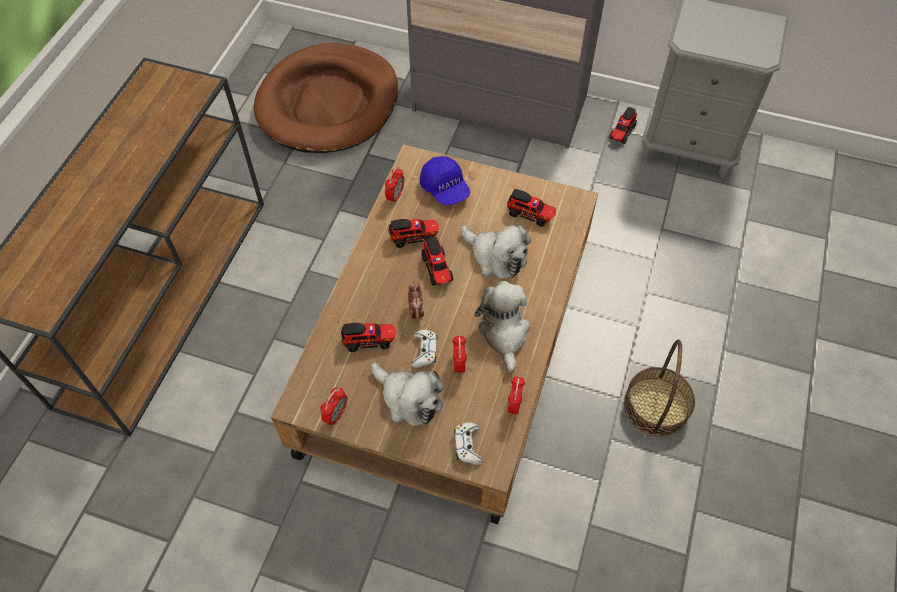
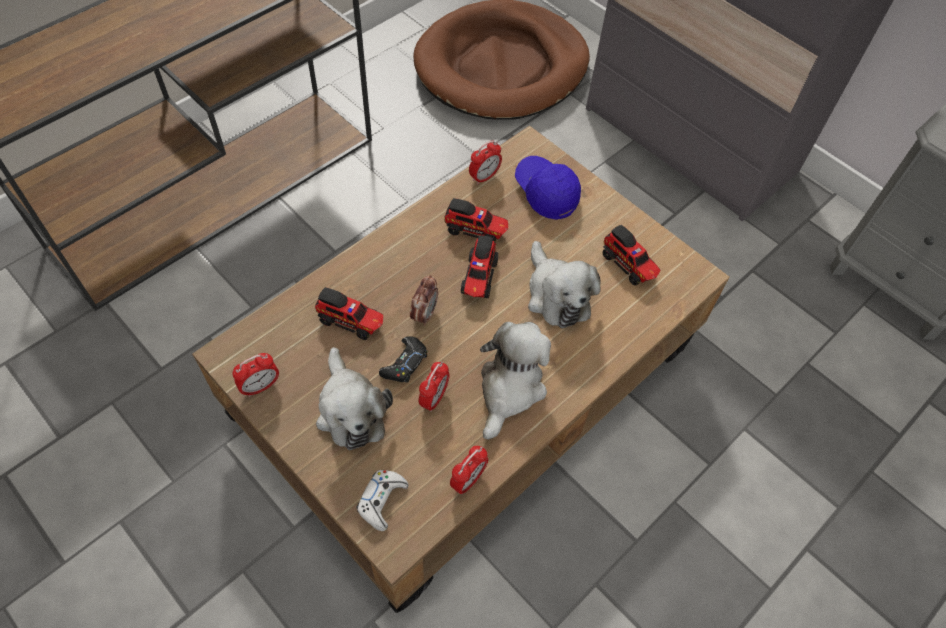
camera: 25 degrees right, 0 degrees up
(424, 351) = (404, 363): white game controller -> black game controller
(445, 188) = (546, 193): blue cap -> blue cap turned 150 degrees clockwise
(621, 133) = (819, 231): toy truck -> none
(656, 406) = (676, 574): basket -> none

